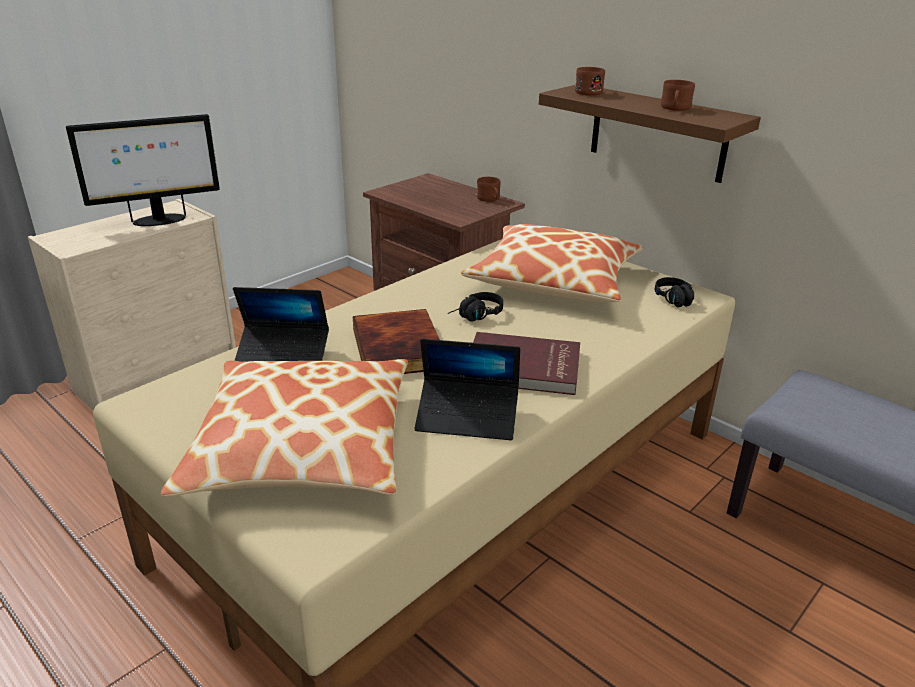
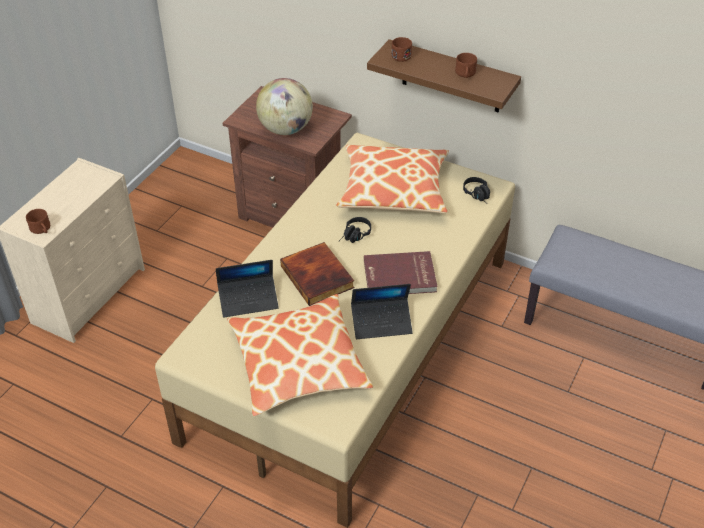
camera: 15 degrees left, 15 degrees up
(158, 220) = (83, 188): monitor -> none
(435, 204) = (286, 129): none -> globe
(490, 199) = (324, 114): brown mug -> brown mug (42, 230)

